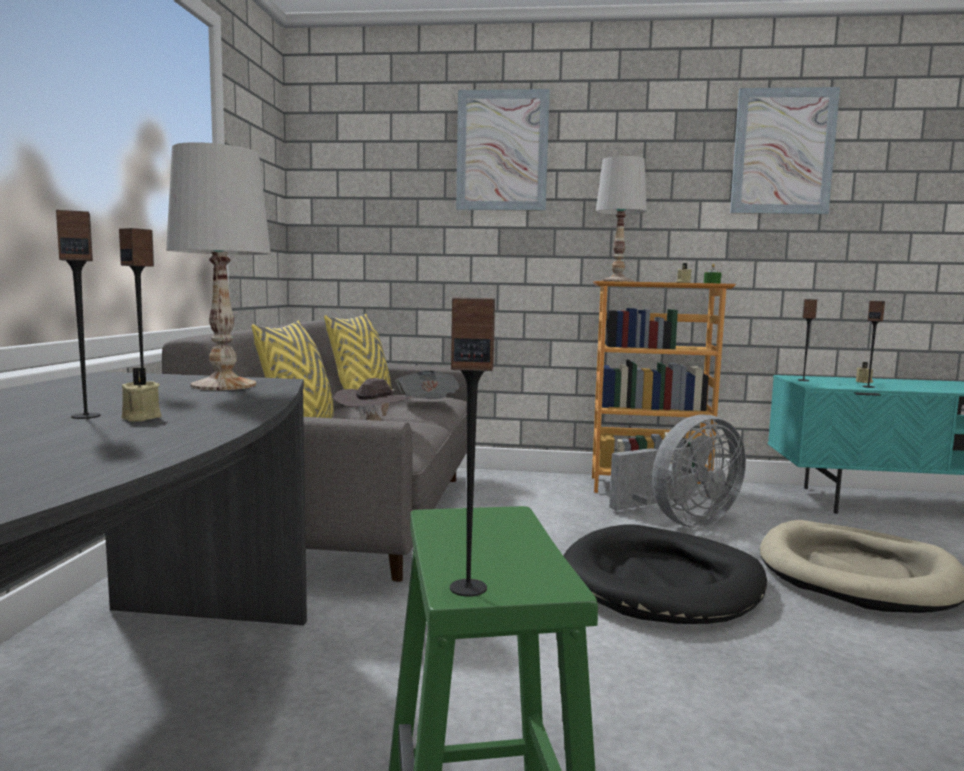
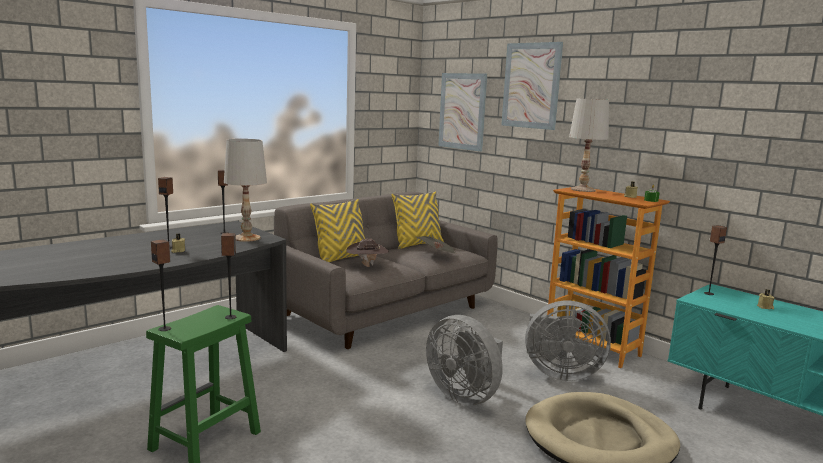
camera: 40 degrees right, 5 degrees up
(662, 582) = (465, 396): black dog bed -> grey fan
(783, 151) = (736, 92): picture -> picture (462, 111)
(868, 387) = (742, 311): speaker -> speaker (231, 317)

